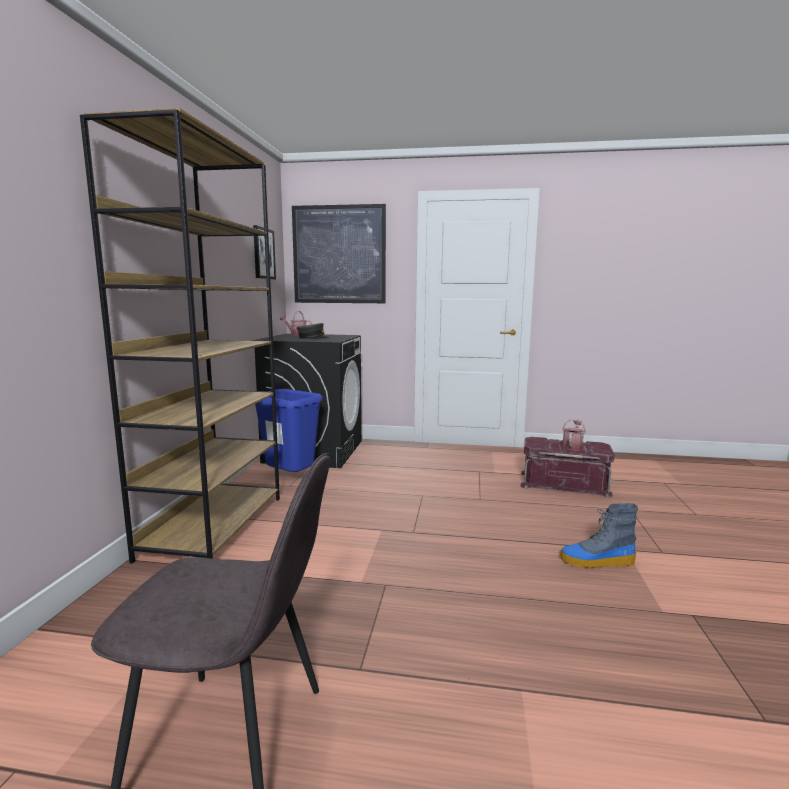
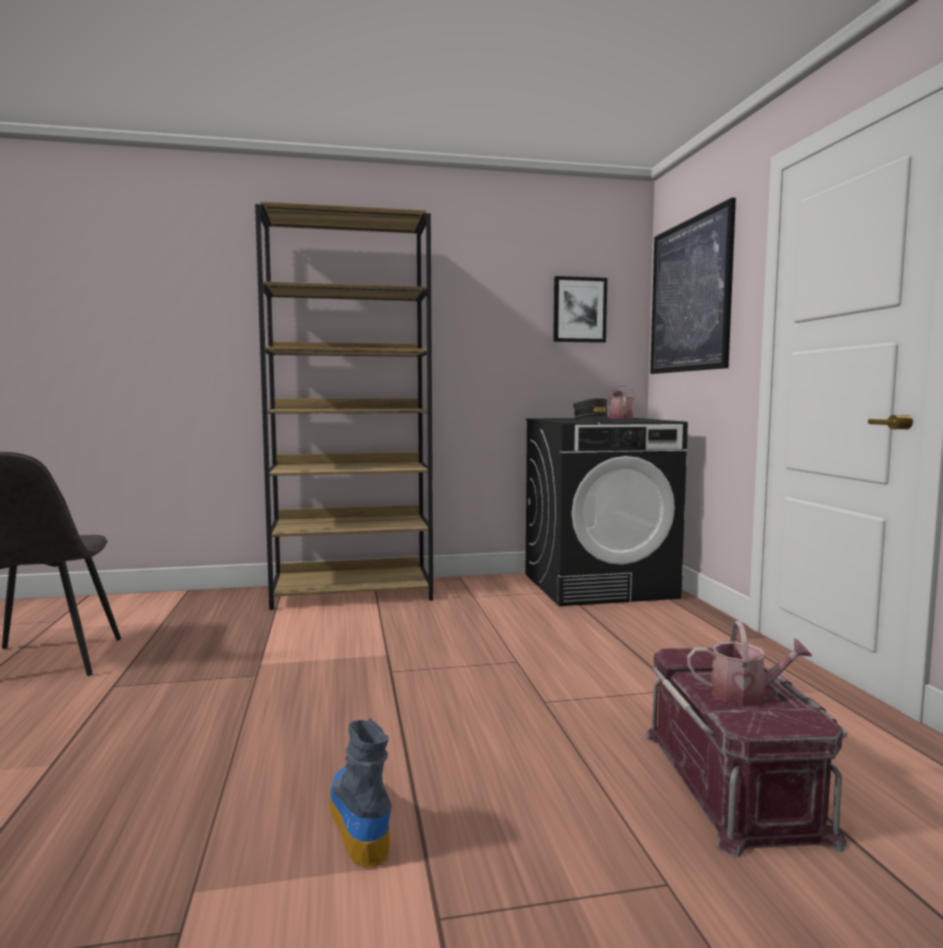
camera: 70 degrees right, 5 degrees down
(291, 480) = (491, 594): blue trash can -> none

